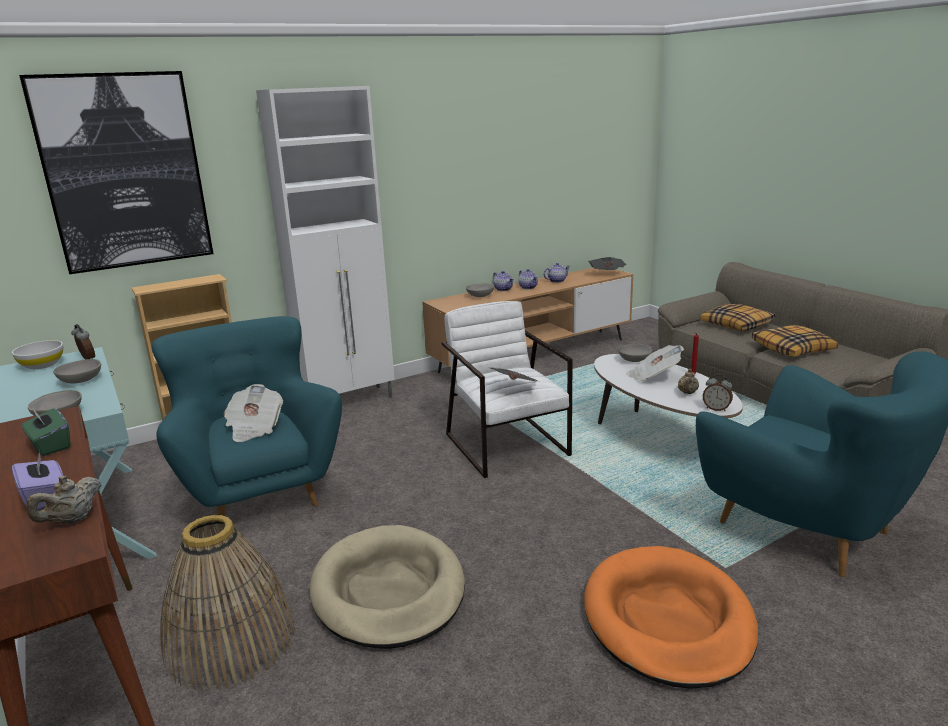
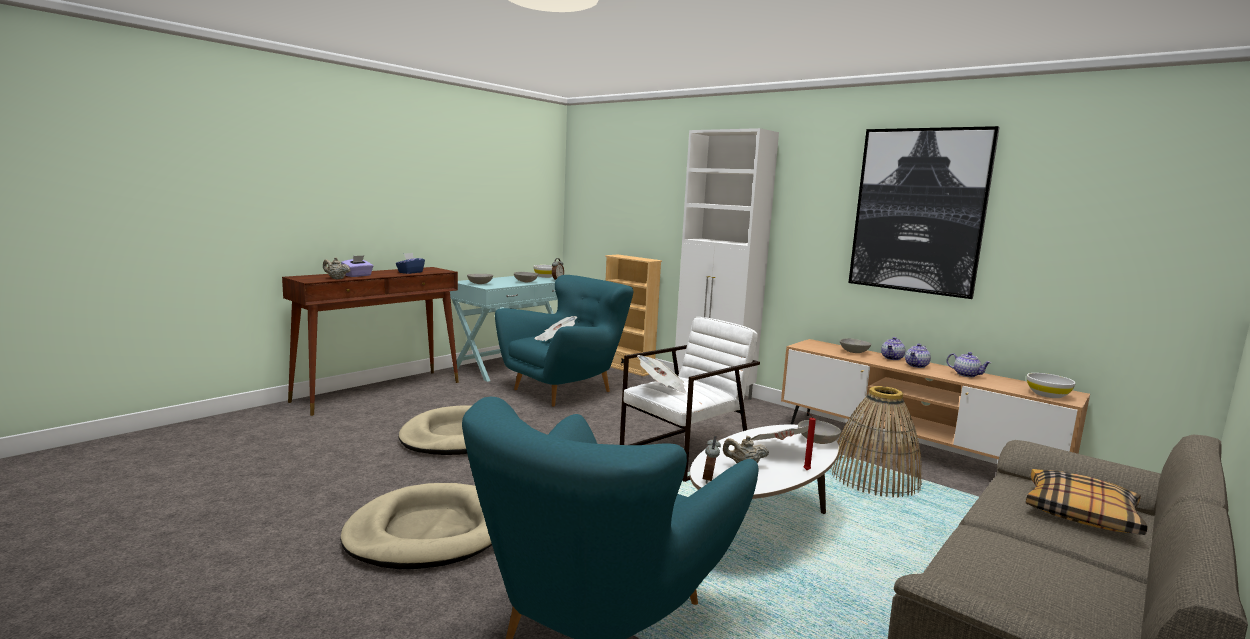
camera: 70 degrees right, 10 degrees down
(50, 446) = (410, 272): green tissue box -> blue tissue box
(124, 172) = (632, 182): picture -> picture (918, 211)
(230, 641) = (413, 408): basket -> basket (874, 478)
(607, 274) = (1047, 395): newspaper -> white bowl
(667, 620) = (429, 532): orange dog bed -> beige dog bed
(793, 349) = (1028, 554): pillow -> none

